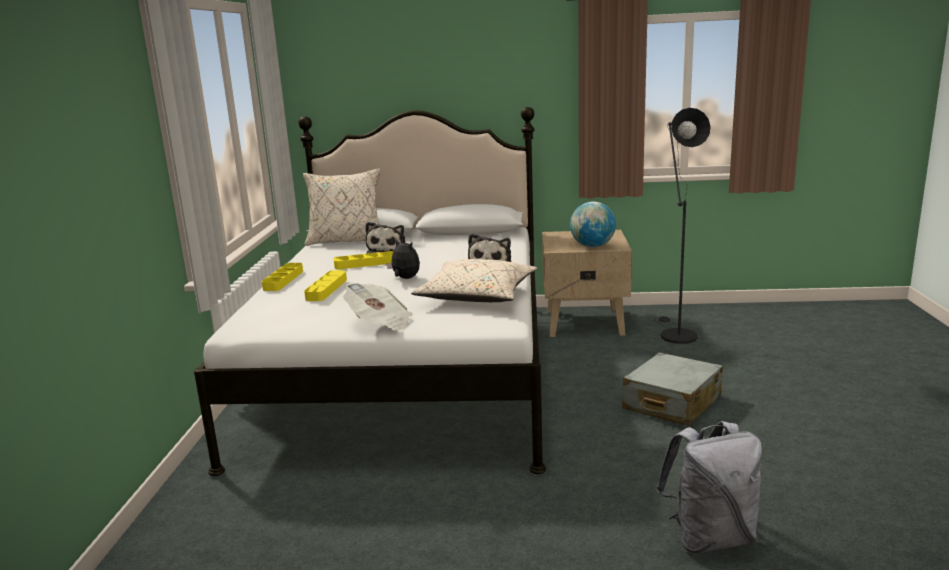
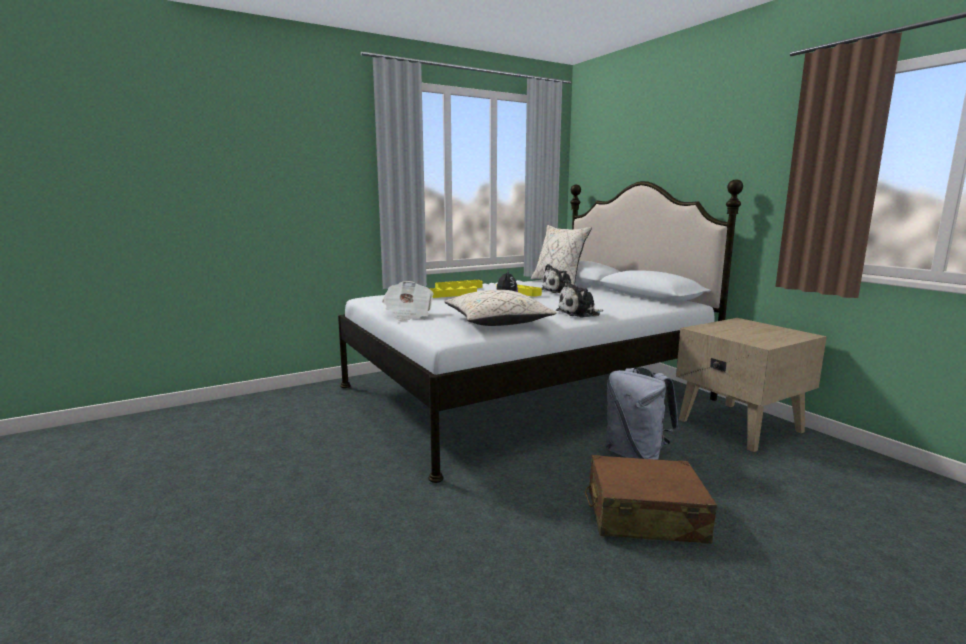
camera: 55 degrees right, 5 degrees down
(592, 246) = (741, 336): globe -> none
(671, 403) = (644, 516): grey suitcase -> brown suitcase
(675, 334) = (815, 478): black floor lamp -> none
(710, 537) = (394, 605): grey backpack -> grey backpack (636, 455)

